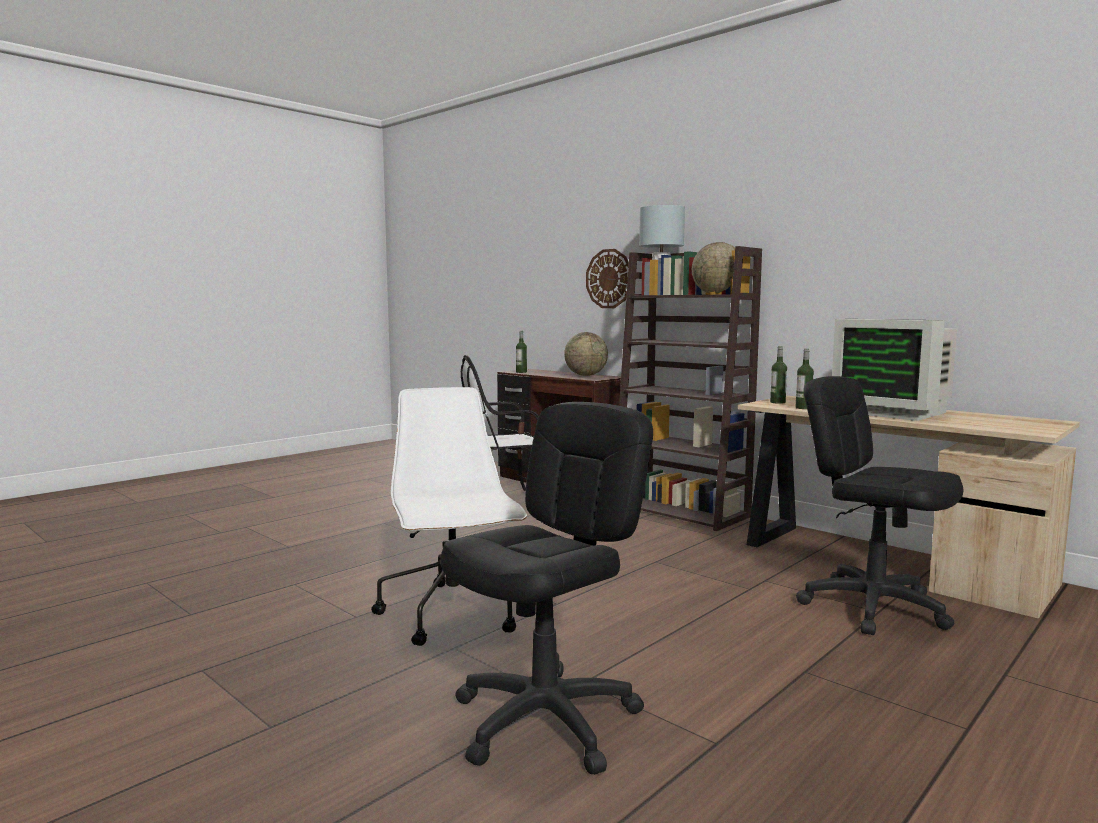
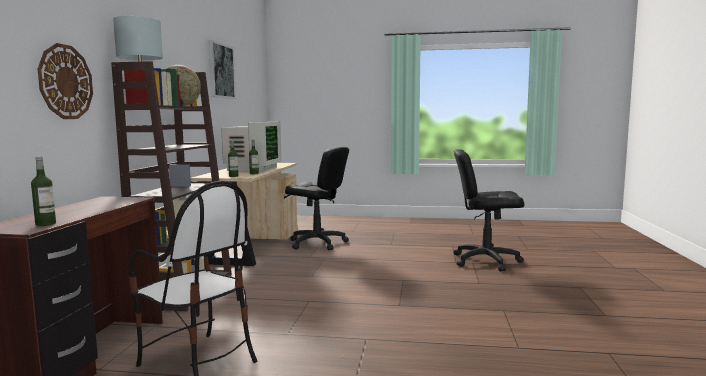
camera: 125 degrees left, 0 degrees up
(454, 614) = (454, 293): white office chair -> none
(586, 375) = (92, 204): globe -> none
(873, 607) = (317, 243): black office chair -> black office chair turned 75 degrees counterclockwise
(944, 218) = (220, 71): none -> picture

